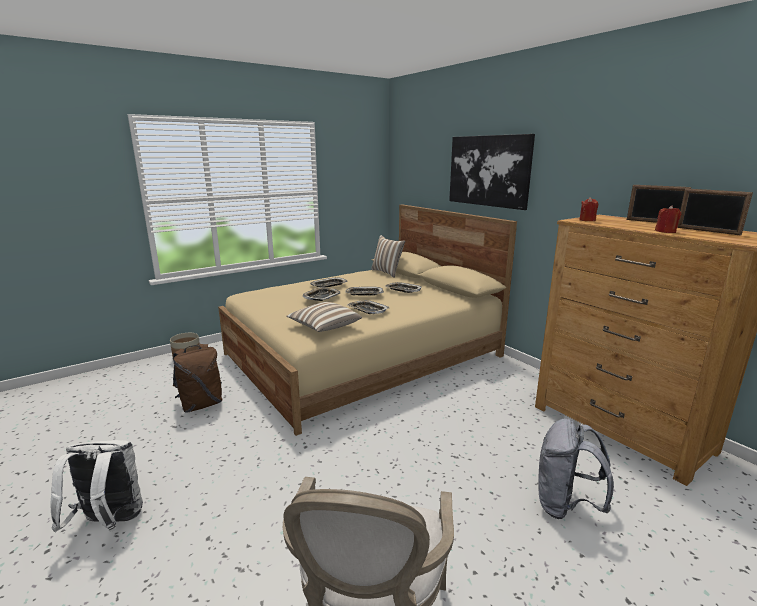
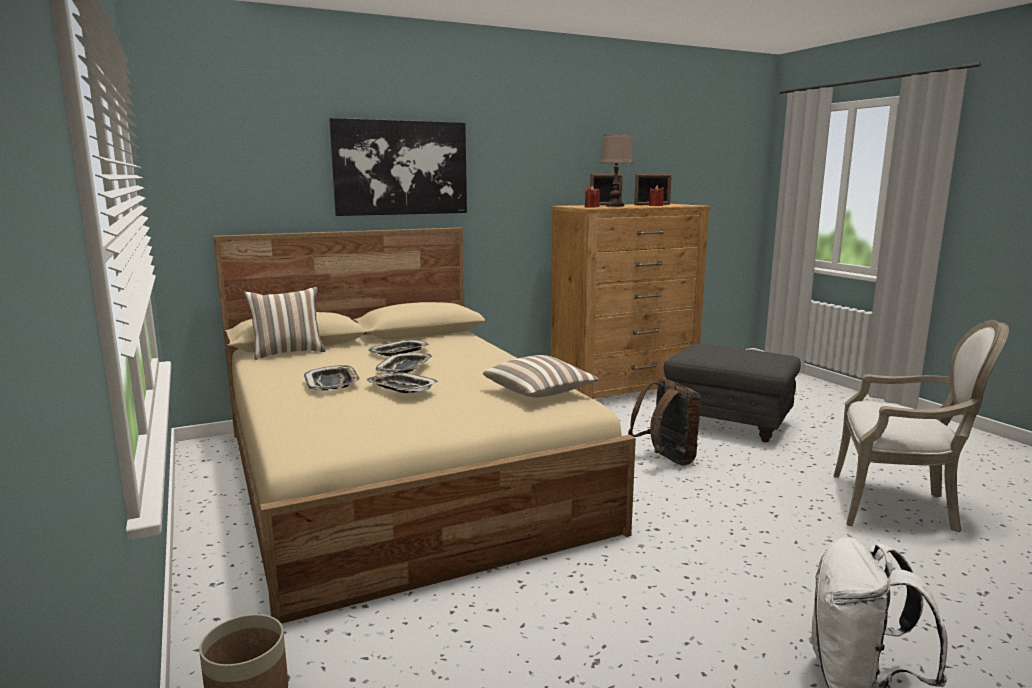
camera: 80 degrees left, 5 degrees down
(201, 404) = (518, 636): brown backpack -> brown backpack (666, 459)
(367, 310) = (481, 371): tray -> none
(565, 505) = (729, 424): grey backpack -> grey ottoman
(630, 224) = (615, 206): none -> brown table lamp

